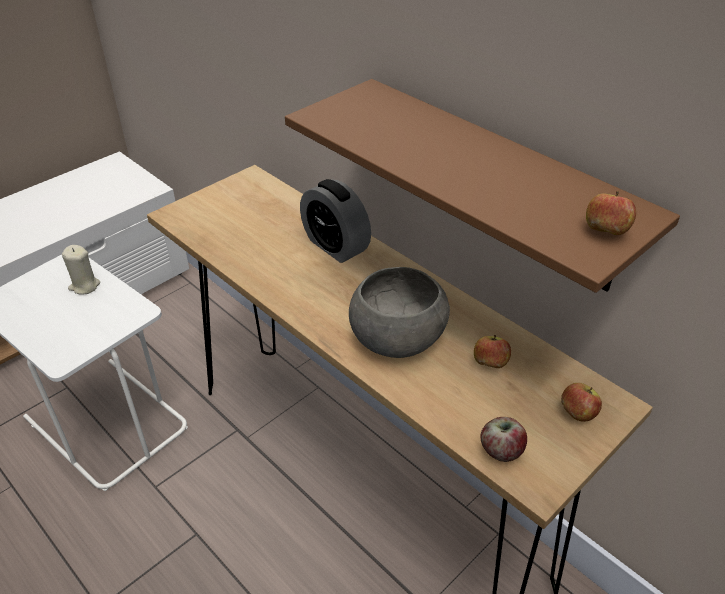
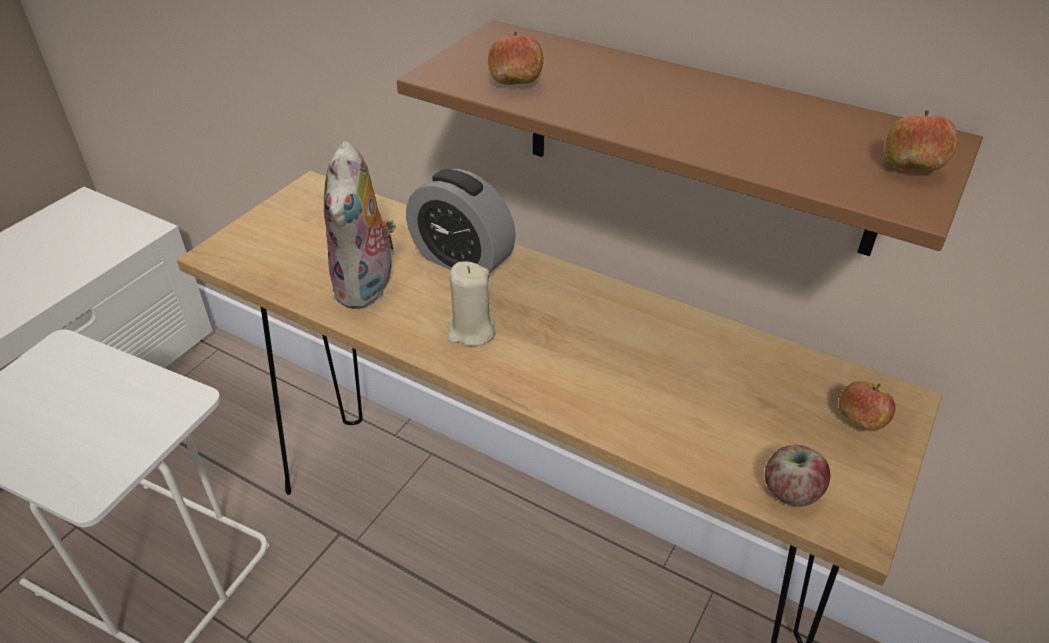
camera: 15 degrees left, 0 degrees up
(84, 286) = (92, 378): beige candle -> beige candle (471, 331)
(264, 254) = (368, 287): none -> plush toy
(397, 336) = (593, 365): grey bowl -> none
(490, 363) = (725, 378): apple -> apple (515, 84)

